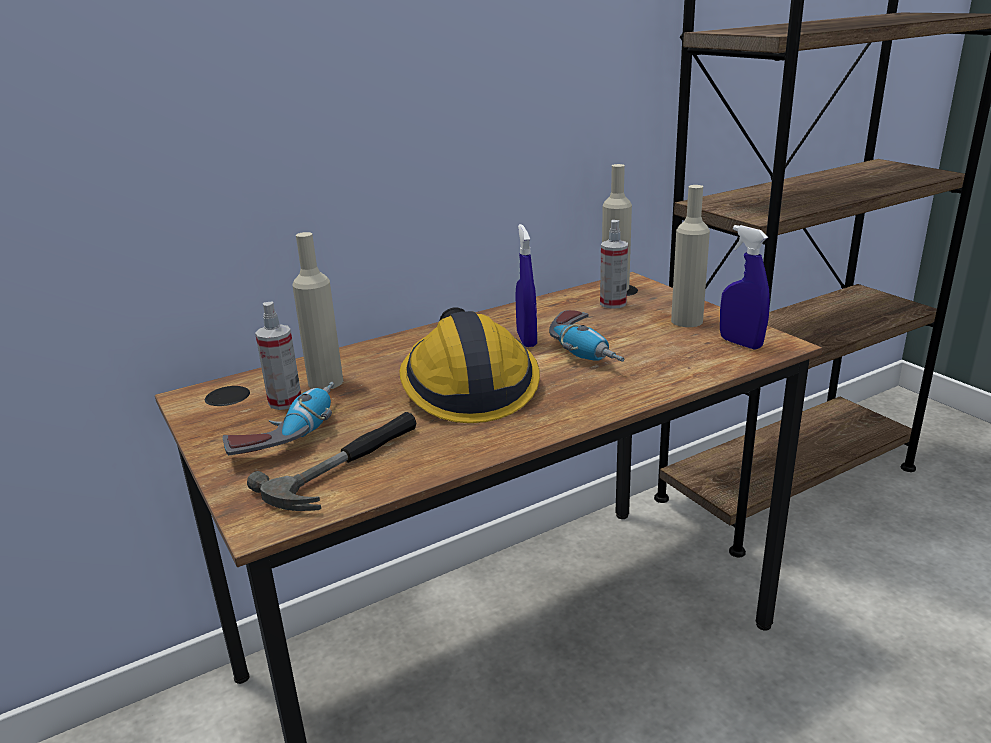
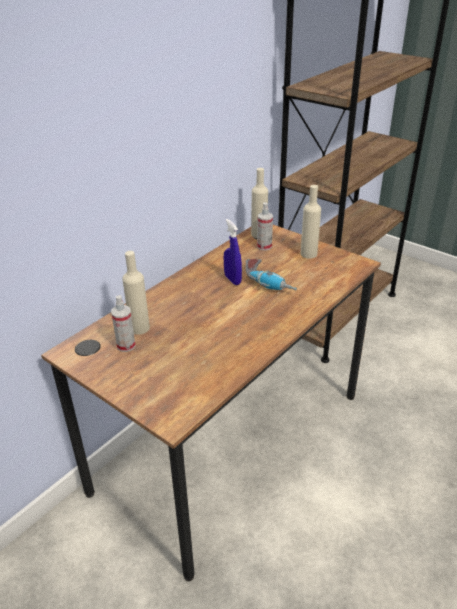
camera: 20 degrees left, 10 degrees up
(289, 433) = (145, 366): power drill -> none
(348, 466) = (192, 380): hammer -> none
(468, 386) = (221, 317): hard hat -> none
(740, 343) = (342, 266): blue spray bottle -> none

